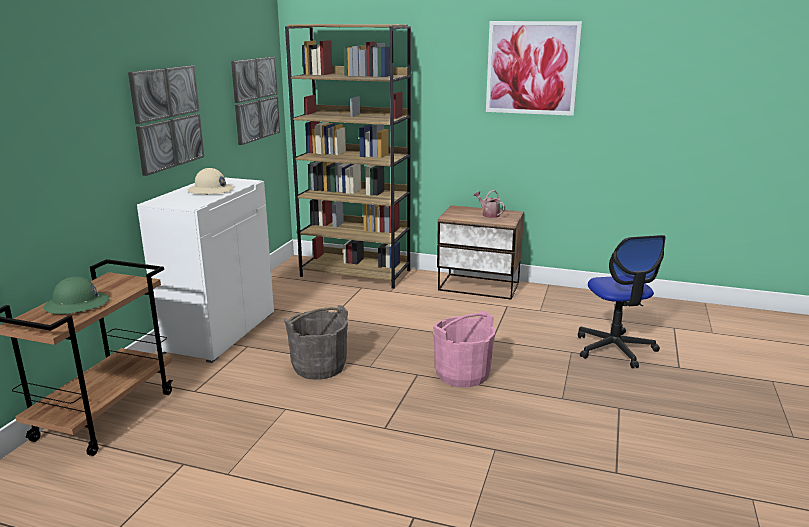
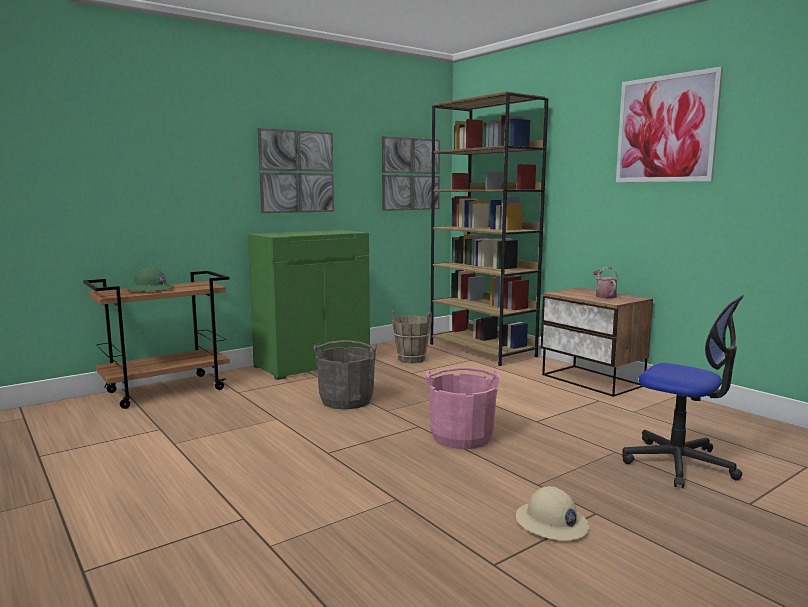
camera: 35 degrees right, 10 degrees down
(211, 190) = (314, 233): beige hard hat -> beige hard hat (551, 523)
(219, 331) = (312, 364): white cabinet -> green cabinet
(309, 300) = (411, 359): none -> brown bucket
(615, 349) = (679, 463): office chair -> office chair turned 75 degrees counterclockwise

